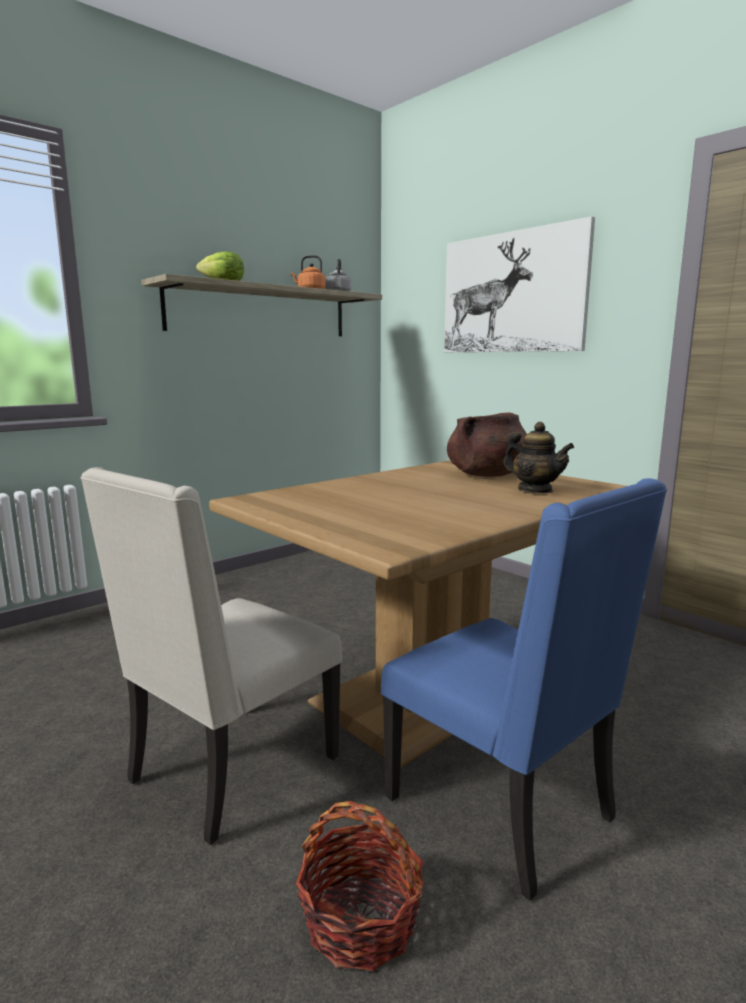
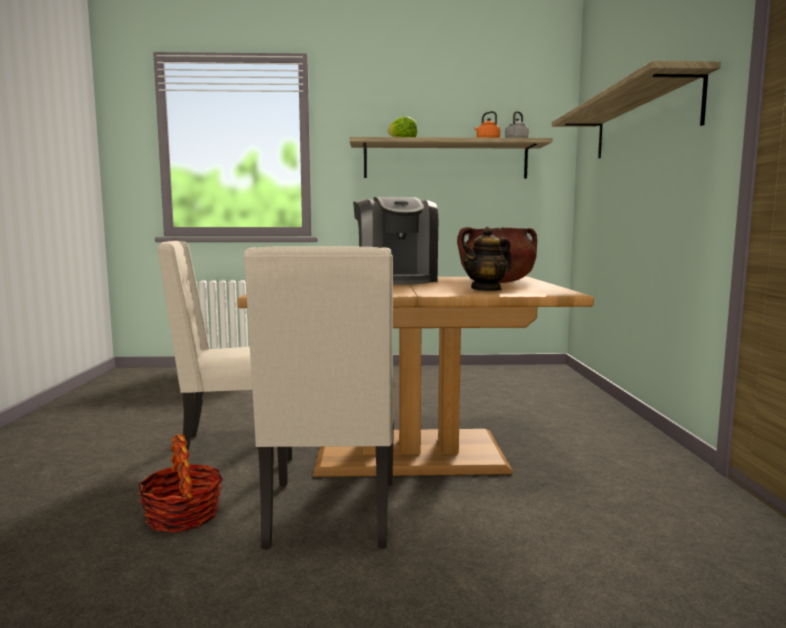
camera: 40 degrees right, 5 degrees down
(383, 485) = (396, 280): none -> coffee machine
(505, 809) = (331, 515): blue chair -> beige chair
(512, 293) = (643, 121): picture -> shelf
(535, 490) = (486, 289): teapot -> teapot turned 60 degrees clockwise

